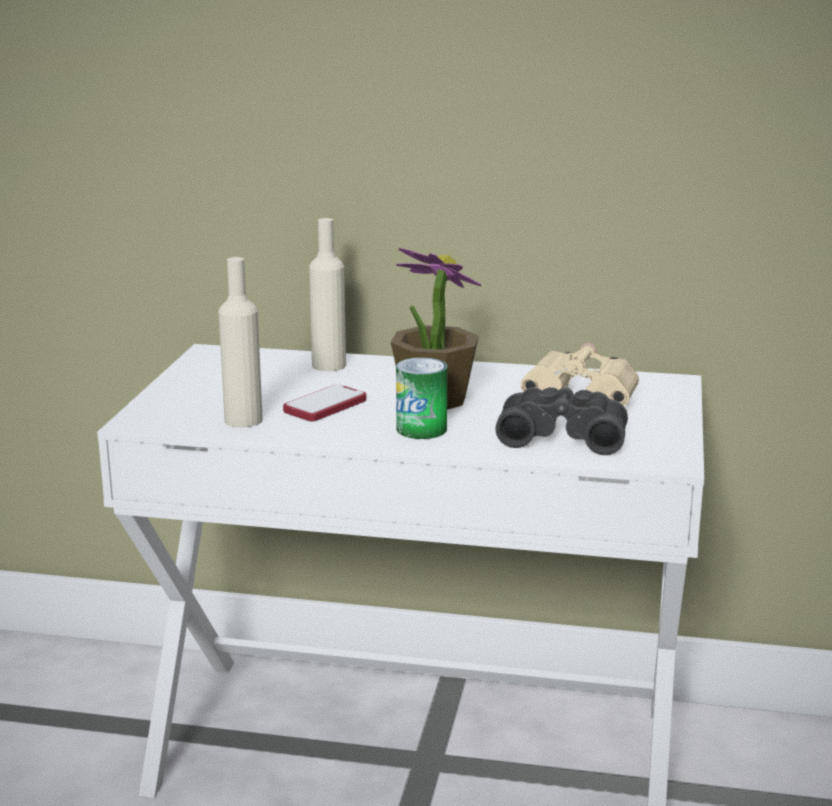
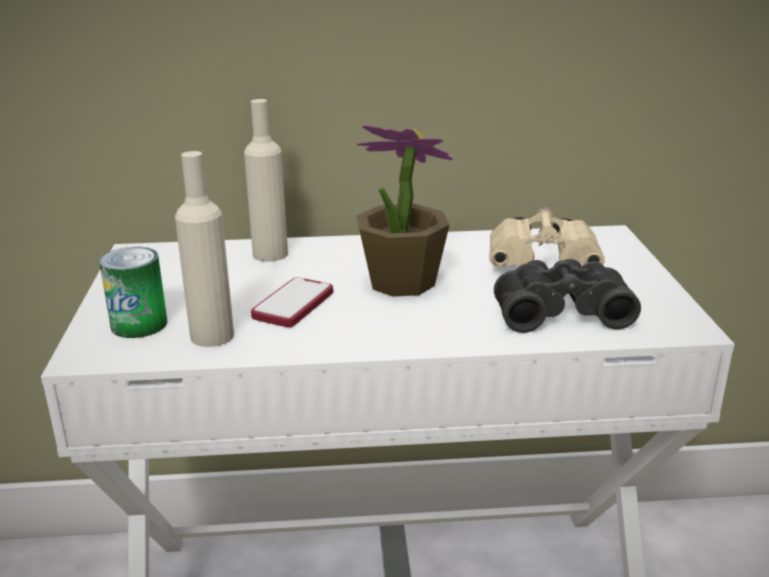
camera: 15 degrees left, 5 degrees up
(421, 429) = (413, 321): can -> can (139, 324)

